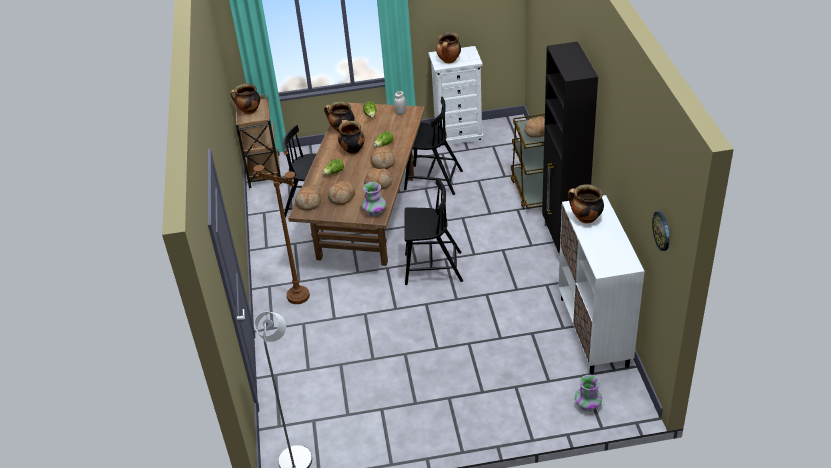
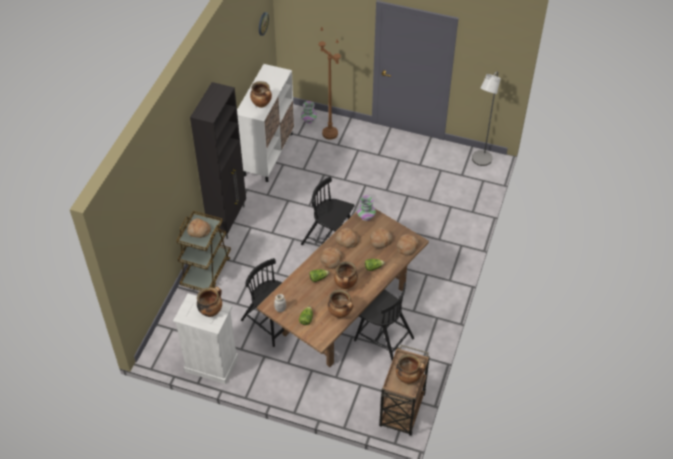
camera: 155 degrees left, 10 degrees up
(298, 296) = (432, 262): brown floor lamp -> brown floor lamp (330, 133)

